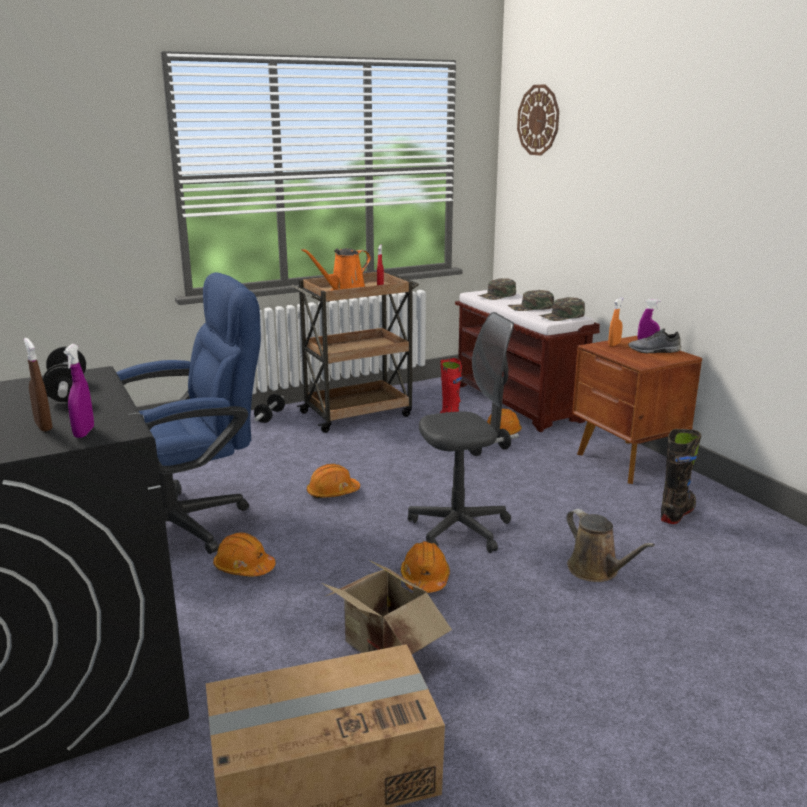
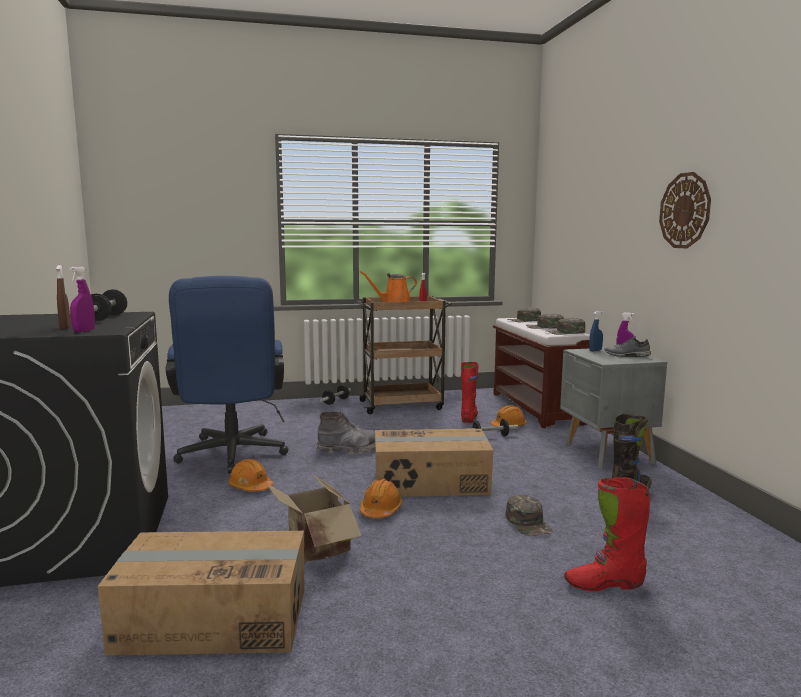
camera: 15 degrees right, 10 degrees down
(188, 522) = (231, 456): blue office chair -> blue office chair turned 90 degrees clockwise
(332, 492) = (348, 450): orange hard hat -> grey boot
(459, 529) = (431, 483): grey office chair -> cardboard box
(538, 120) = (559, 183): wall clock -> wall clock (685, 210)
(596, 570) = (528, 523): brown watering can -> green cap
(614, 344) = (595, 350): orange spray bottle -> blue spray bottle
(628, 462) = (607, 454): brown nightstand -> grey nightstand
(712, 638) = (604, 584): none -> red boot

